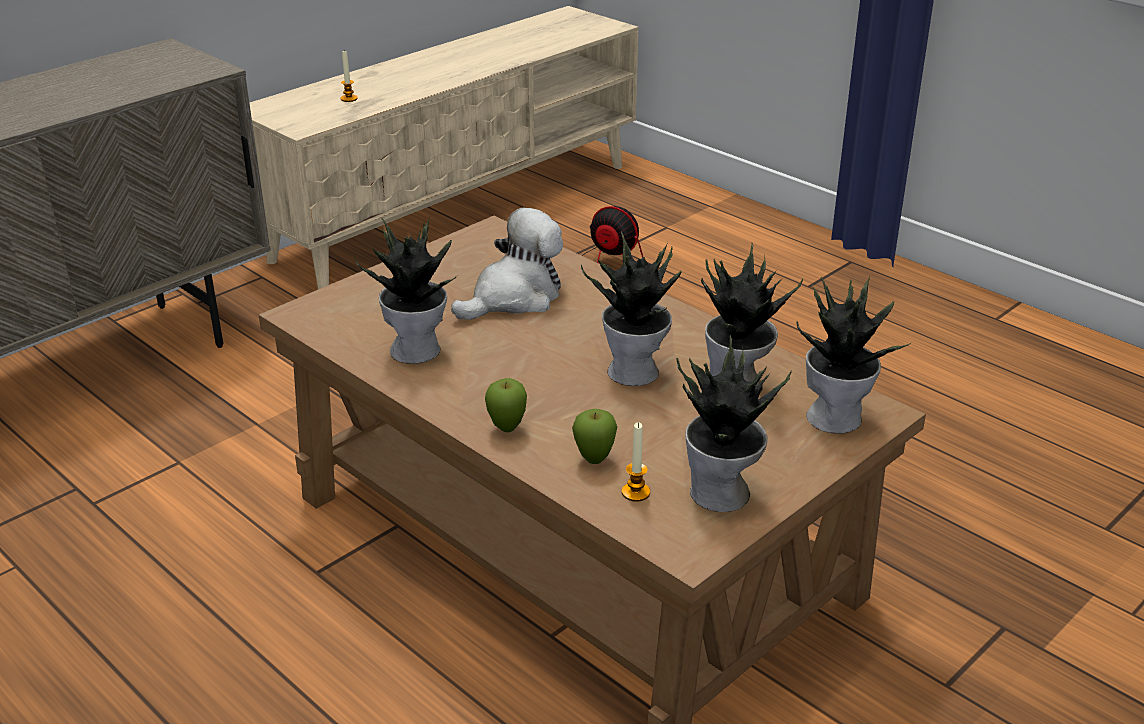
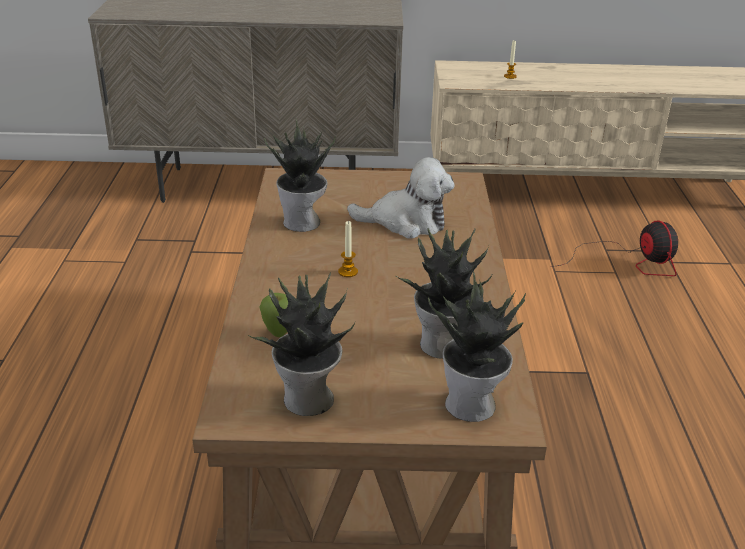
camera: 45 degrees right, 0 degrees up
(507, 428) = (268, 288): apple -> none
(635, 372) = (395, 300): potted plant -> none
(635, 492) = (265, 365): candle -> candle (348, 272)

